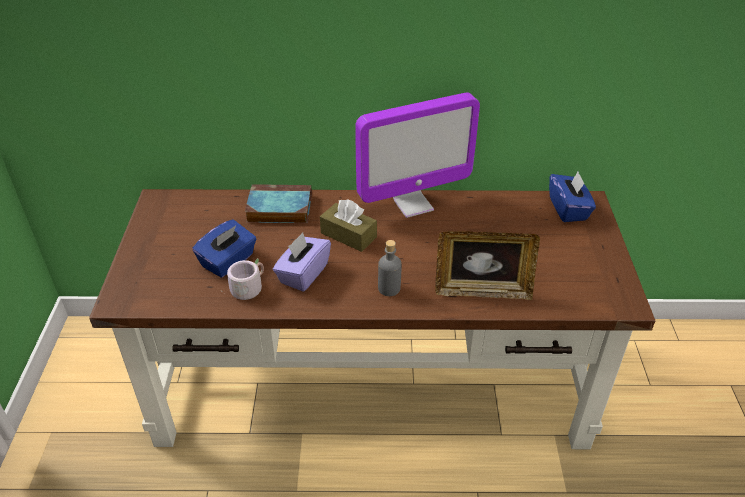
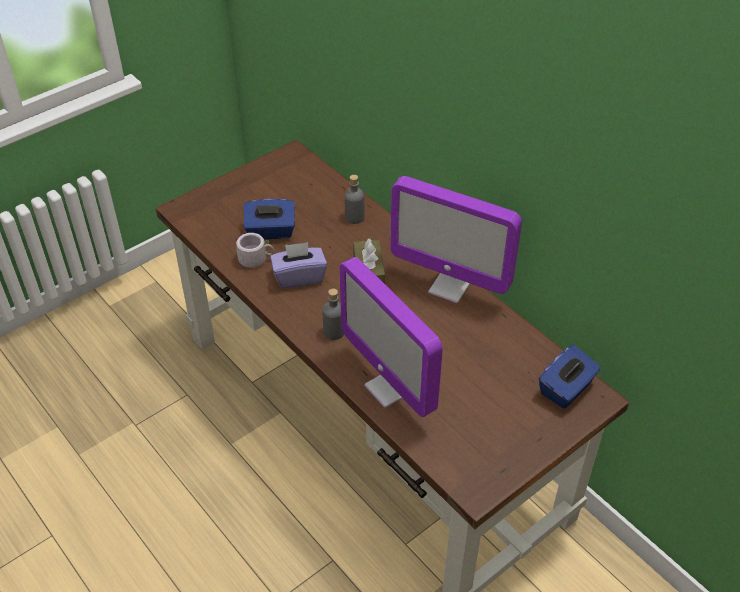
camera: 50 degrees right, 5 degrees up
(278, 208) = (354, 217): book -> grey bottle
(482, 291) = (390, 387): picture frame -> monitor

